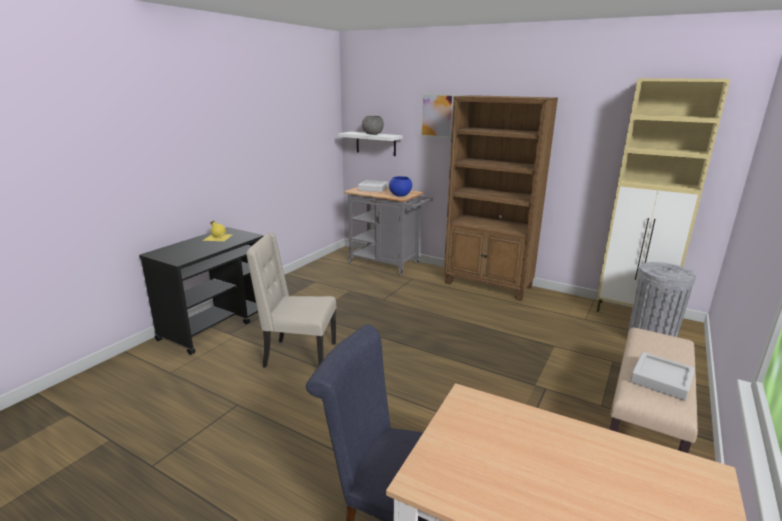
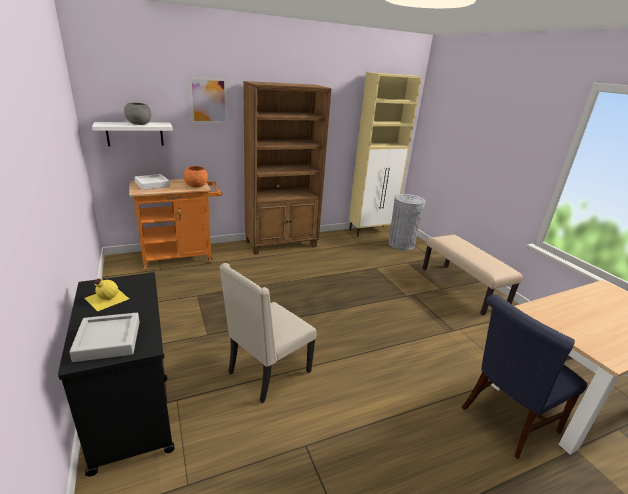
camera: 55 degrees left, 5 degrees up
(387, 264) = (182, 257): grey cart -> orange cart
(400, 195) = (196, 186): blue bowl -> orange bowl
(661, 380) = (486, 259): grey tray -> grey tray (108, 340)

